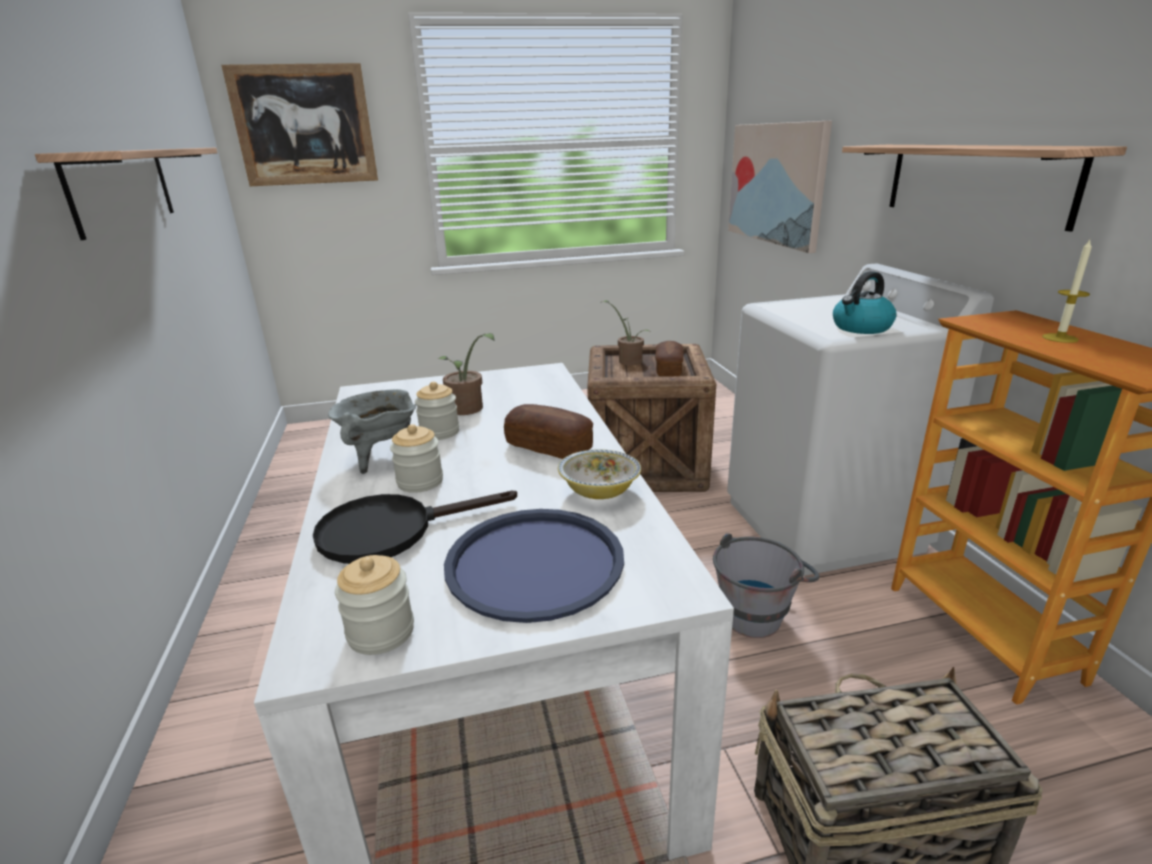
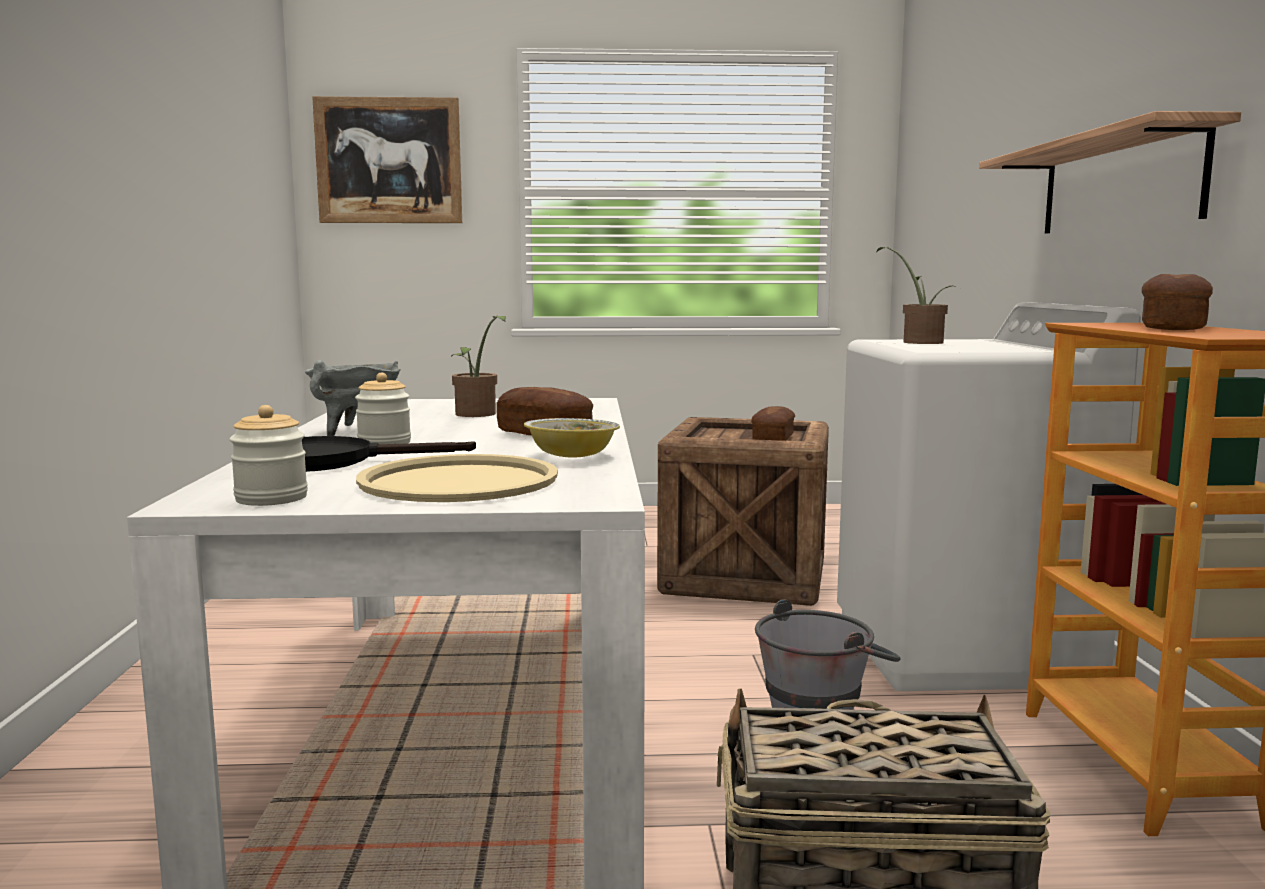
camera: 10 degrees right, 15 degrees down
(122, 188) = (171, 174): shelf -> none
(439, 432) = (433, 423): jar -> none
(535, 563) = (459, 481): blue tray -> beige tray
(628, 360) = (726, 432): potted plant -> potted plant (918, 342)
(776, 183) = (942, 234): picture -> none
(861, 328) = (969, 349): kettle -> none
(1060, 338) = (1172, 328): candle -> bread

